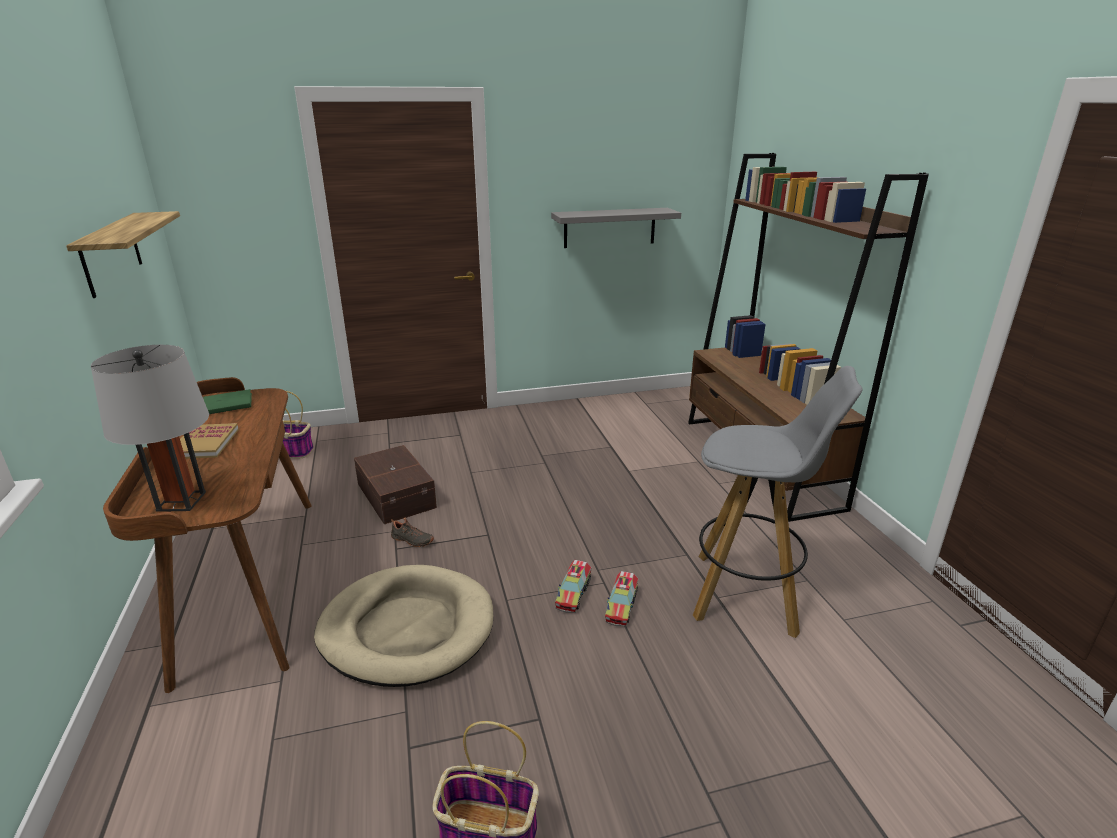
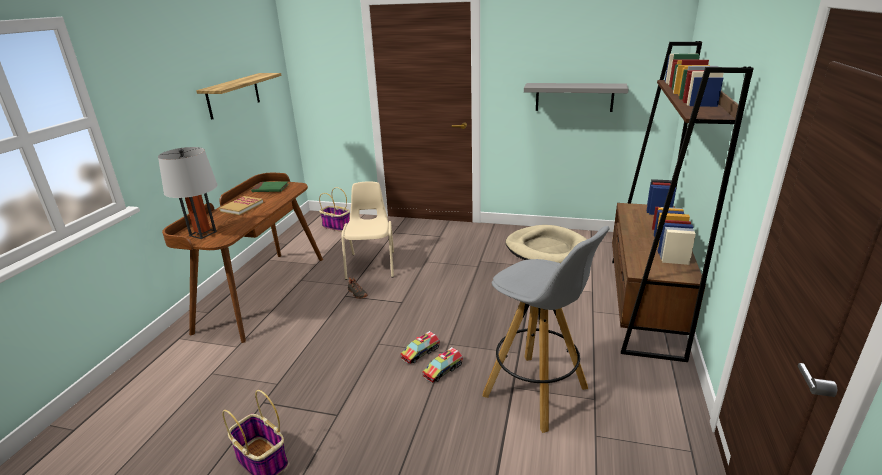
camera: 30 degrees right, 0 degrees up
(397, 495) = (372, 265): brown storage box -> beige chair
(407, 629) = (313, 341): beige dog bed -> beige dog bed (546, 249)

